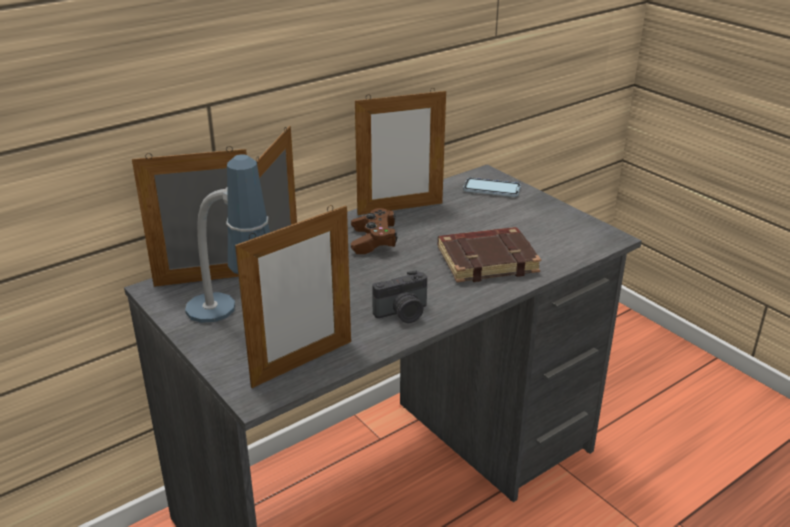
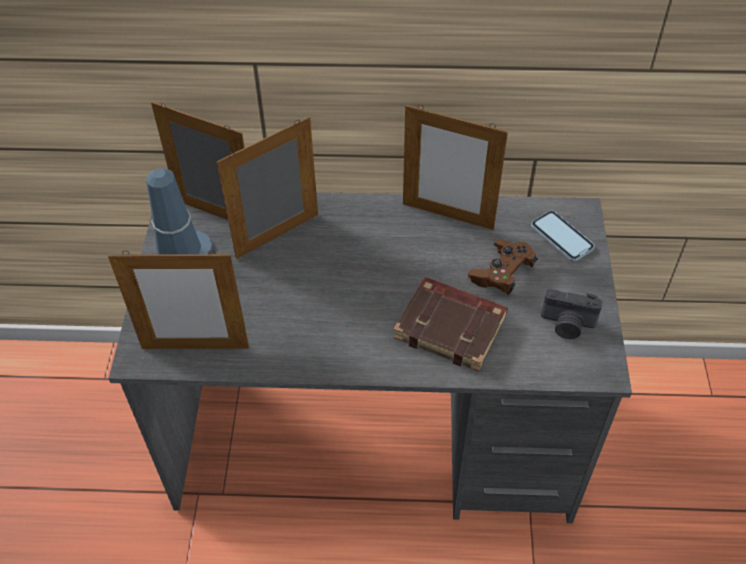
camera: 40 degrees right, 20 degrees up
(373, 241) = (382, 244): brown game controller -> brown game controller (502, 273)
(403, 313) = (316, 344): camera -> camera (567, 325)

